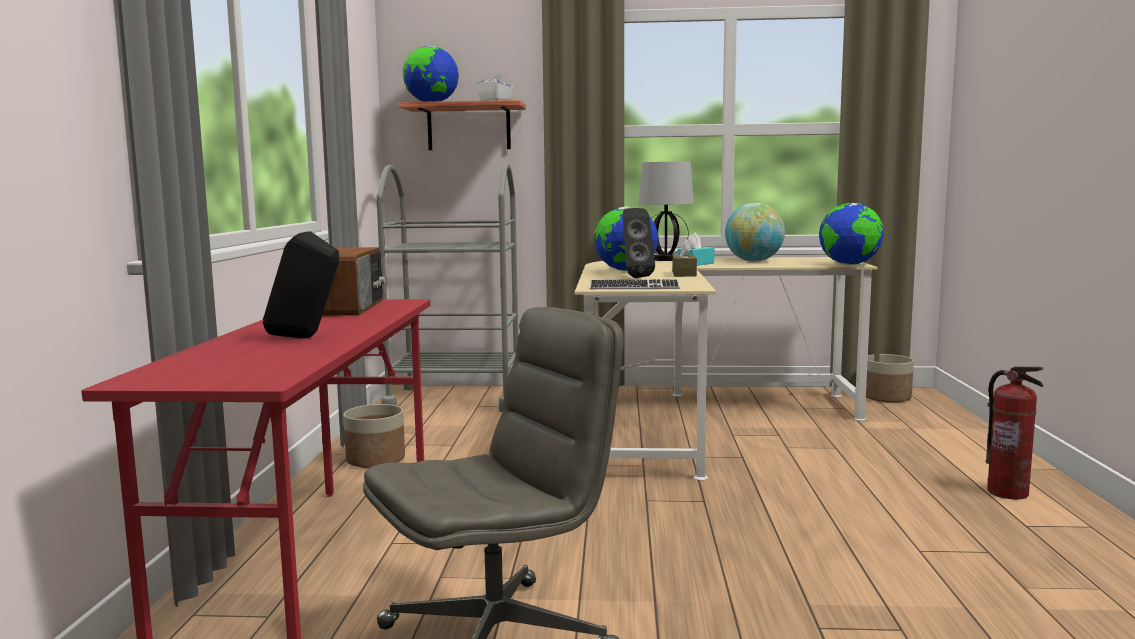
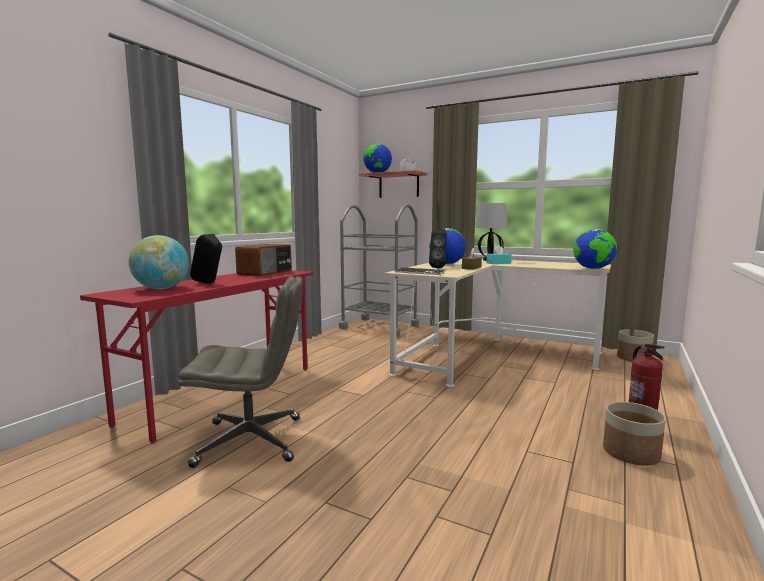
camera: 25 degrees right, 0 degrees up
(376, 460) = (308, 350): planter -> planter (631, 453)
(753, 261) = (538, 263): globe -> globe (161, 289)

